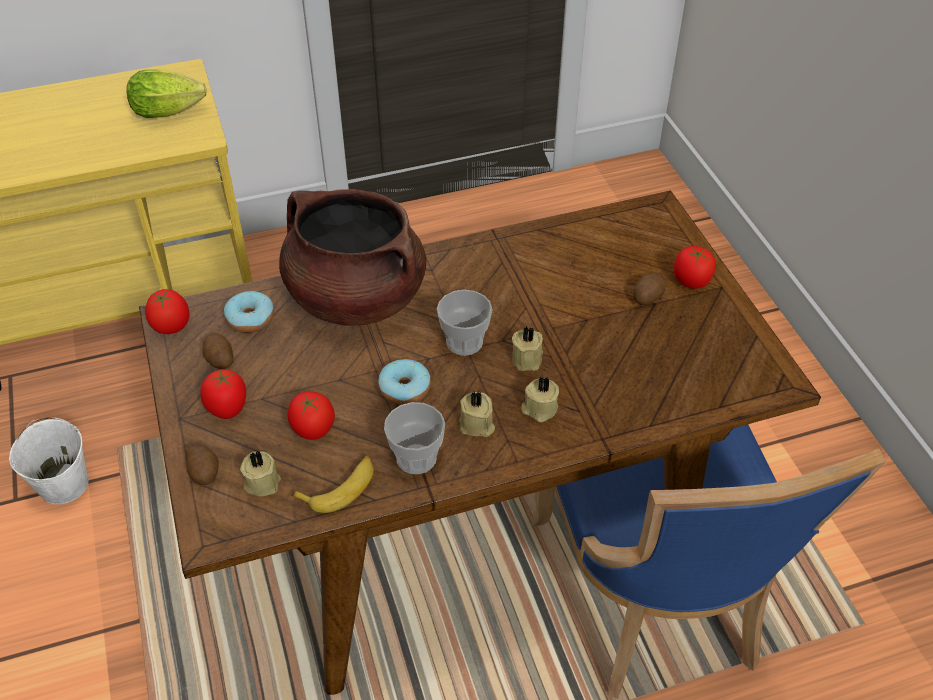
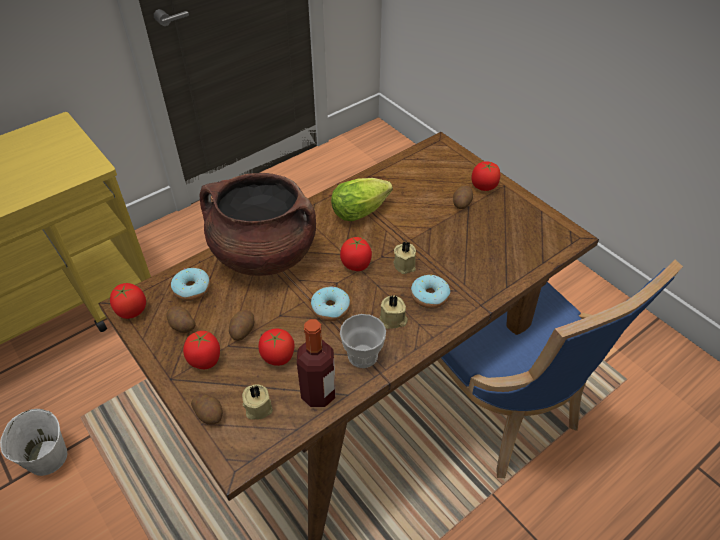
camera: 20 degrees left, 0 degrees up
(172, 112) = (60, 153): lettuce -> lettuce (362, 210)
(286, 385) = (242, 330): none -> potato
(340, 488) = (318, 394): banana -> bottle
(464, 342) = (356, 265): cup -> tomato
(539, 408) = (429, 296): beige candle -> donut

